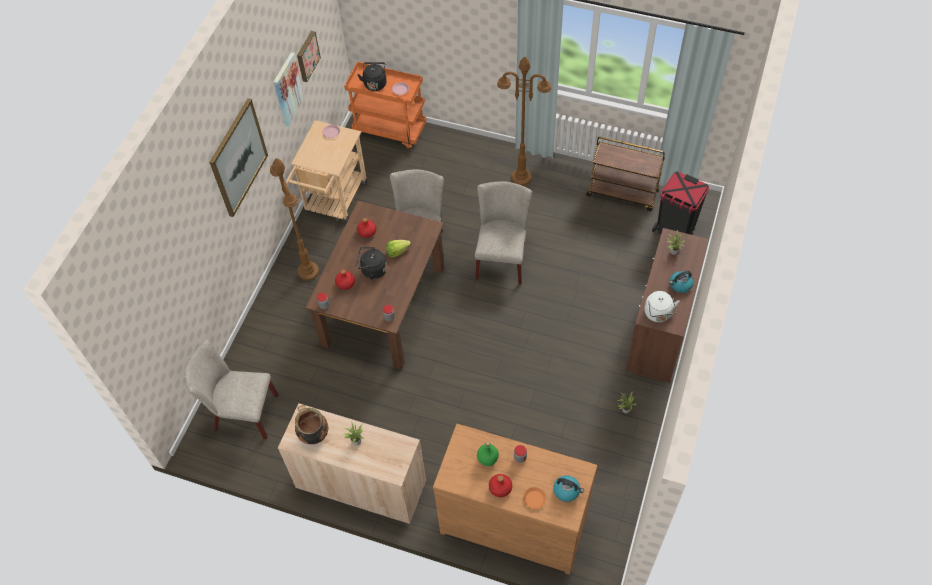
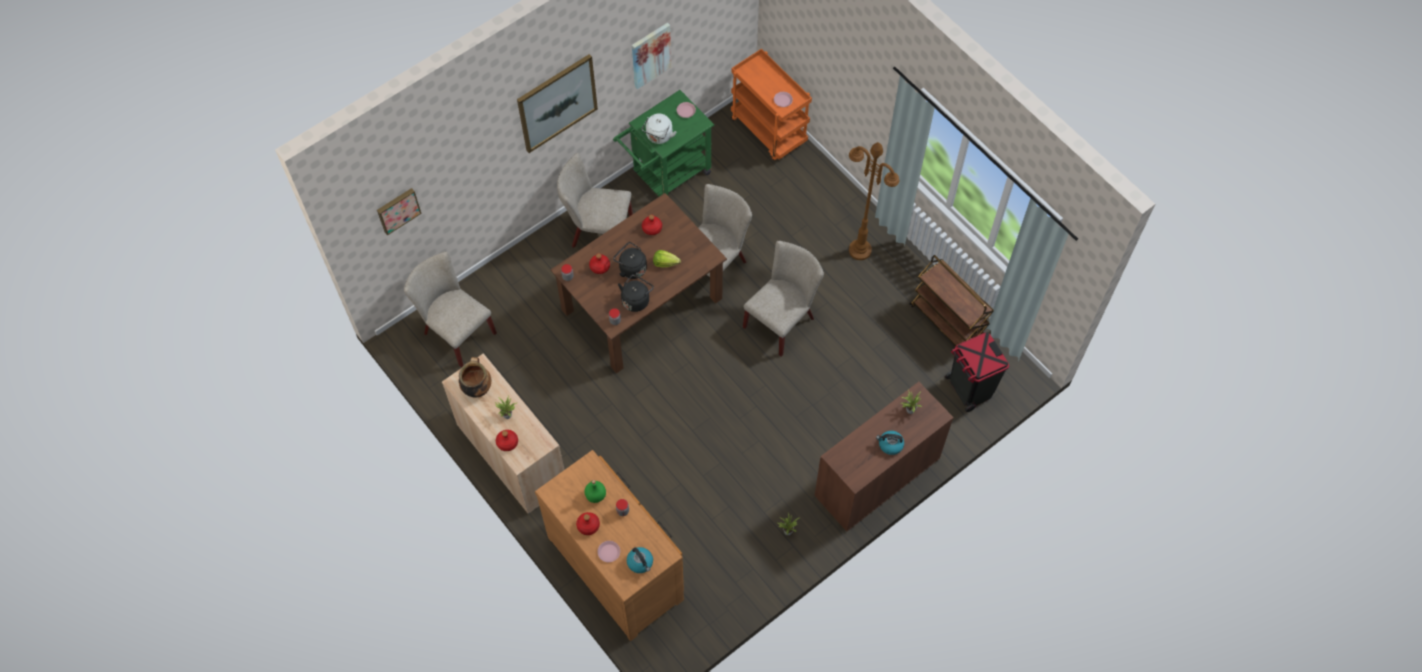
camera: 30 degrees right, 5 degrees up
(307, 56) = (691, 29): picture -> picture (398, 210)
(308, 271) = (597, 232): brown floor lamp -> beige chair
(333, 202) = (666, 175): beige cart -> green cart
(373, 464) = (507, 442): none -> red bottle
(375, 83) = (764, 80): black kettle -> black kettle (636, 299)
(534, 499) = (609, 552): orange plate -> pink plate
(658, 314) = (848, 460): white kettle -> white kettle (659, 137)

